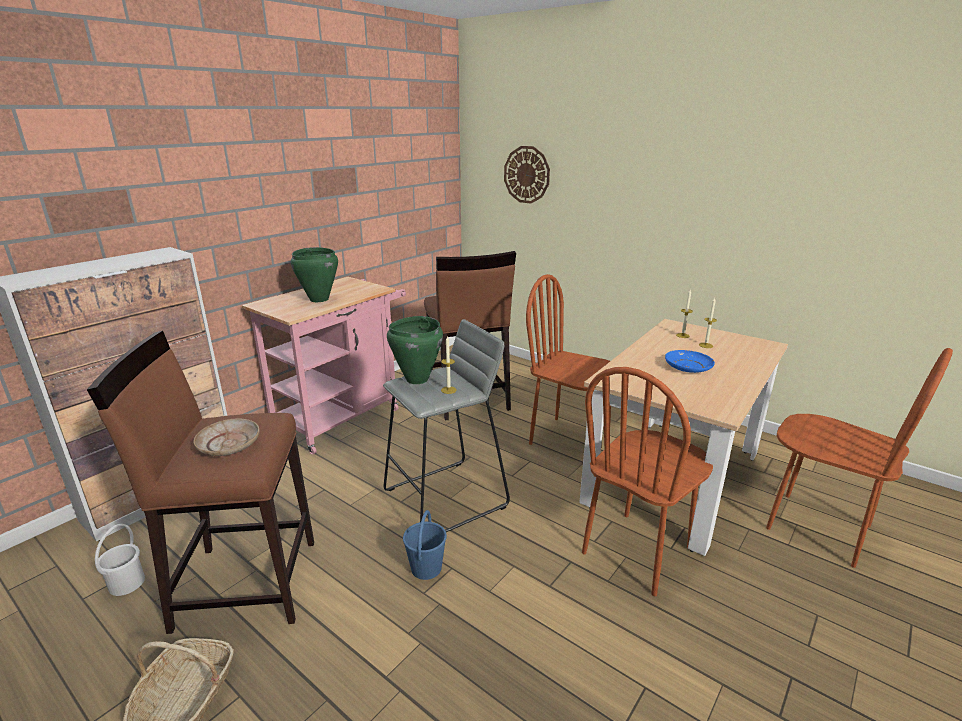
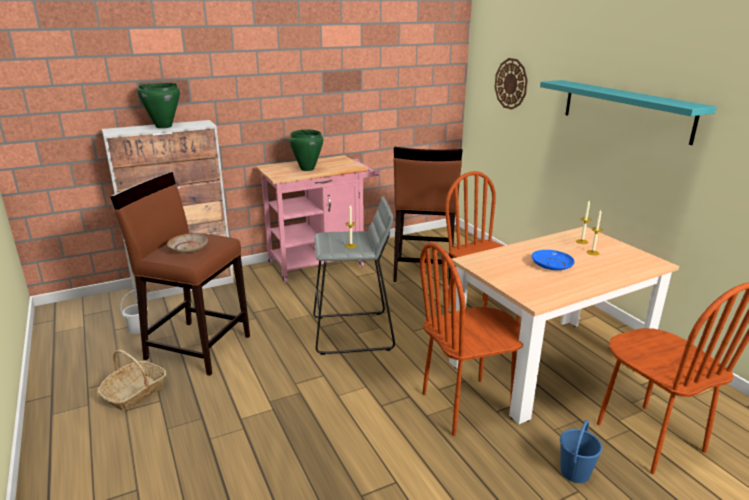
camera: 25 degrees right, 0 degrees up
(416, 379) = (336, 235): green cooking pot -> green cooking pot (163, 126)
(426, 568) = (307, 370): blue bucket -> blue bucket (574, 472)
(683, 191) = (625, 110): none -> turquoise shelf

